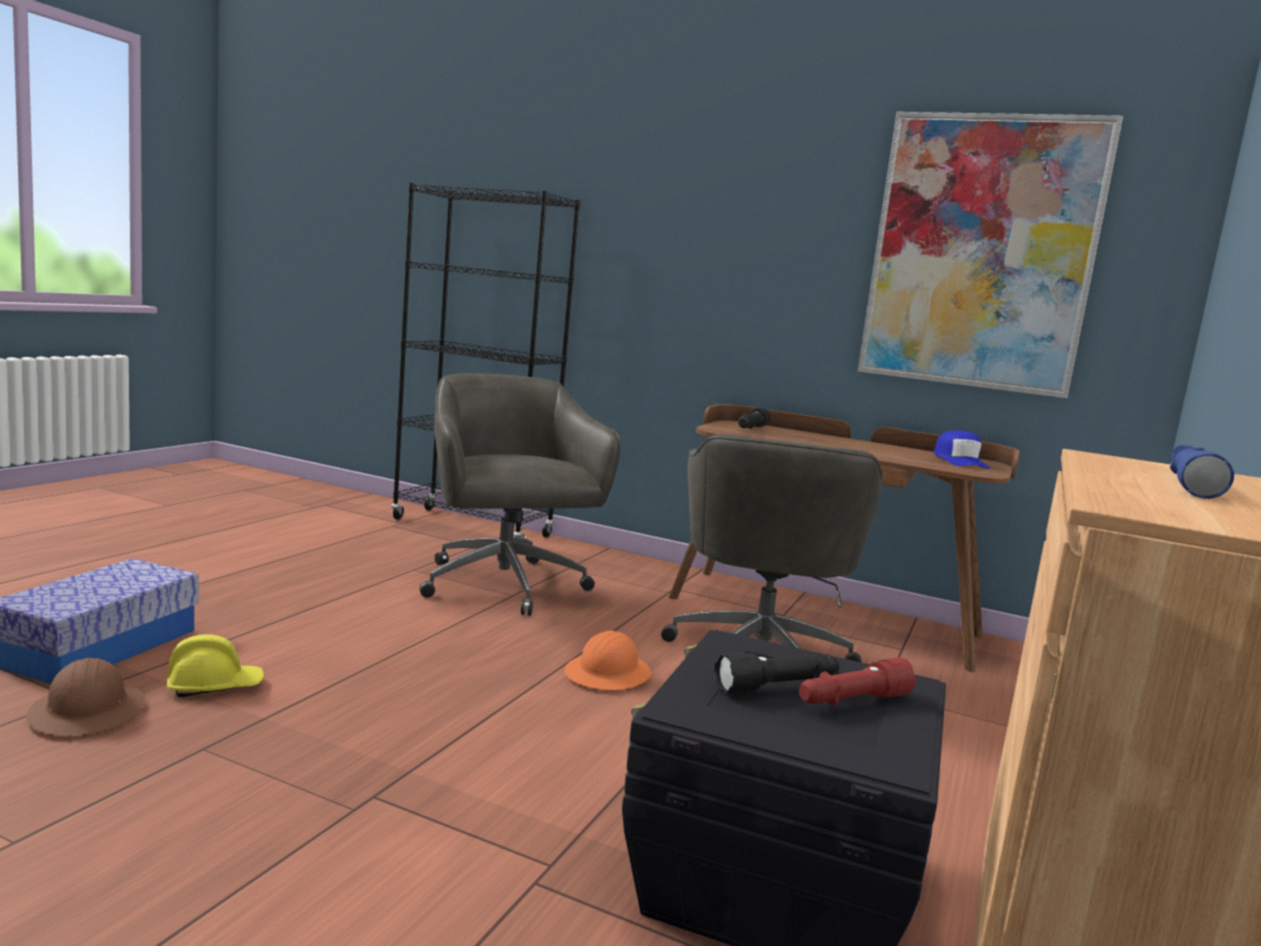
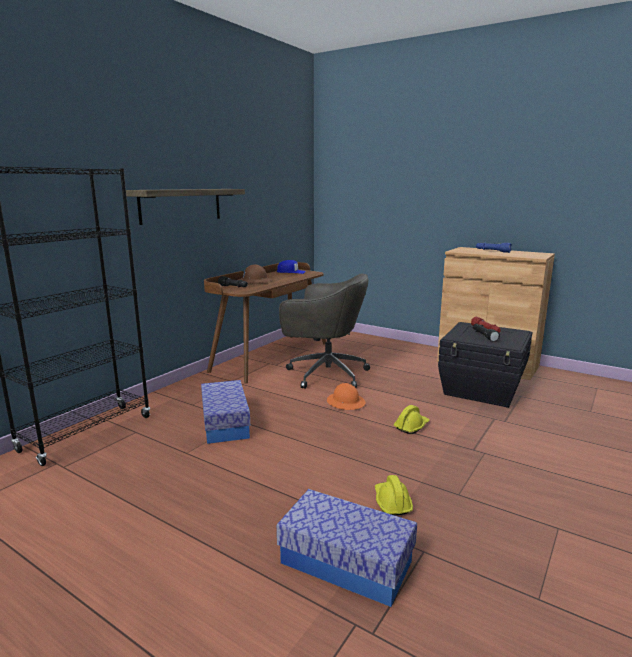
camera: 80 degrees left, 5 degrees up
(88, 712) = (439, 540): brown hard hat -> brown hard hat (255, 281)
(494, 733) = (411, 426): none -> yellow hard hat
(504, 586) = (225, 423): grey office chair -> storage box
(723, 267) = (181, 205): none -> shelf
(981, 253) = (267, 185): picture -> none

